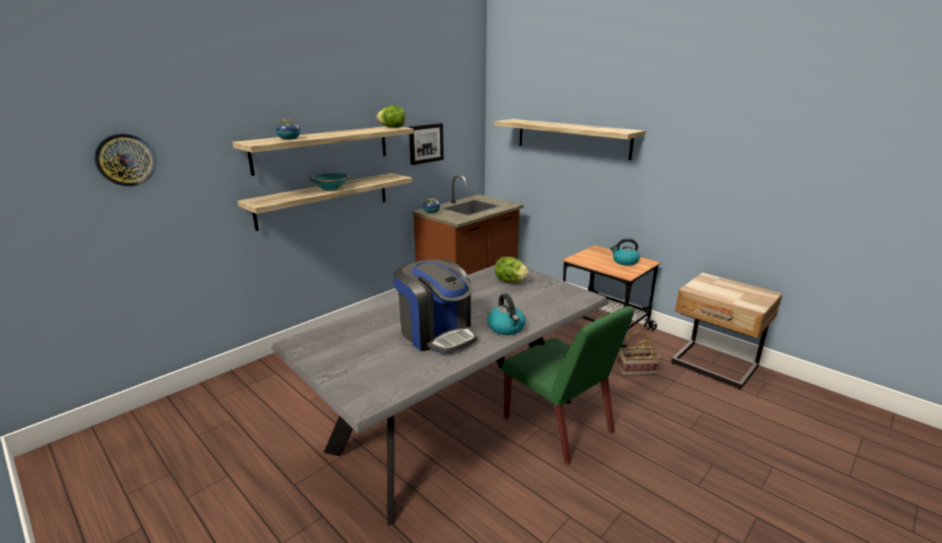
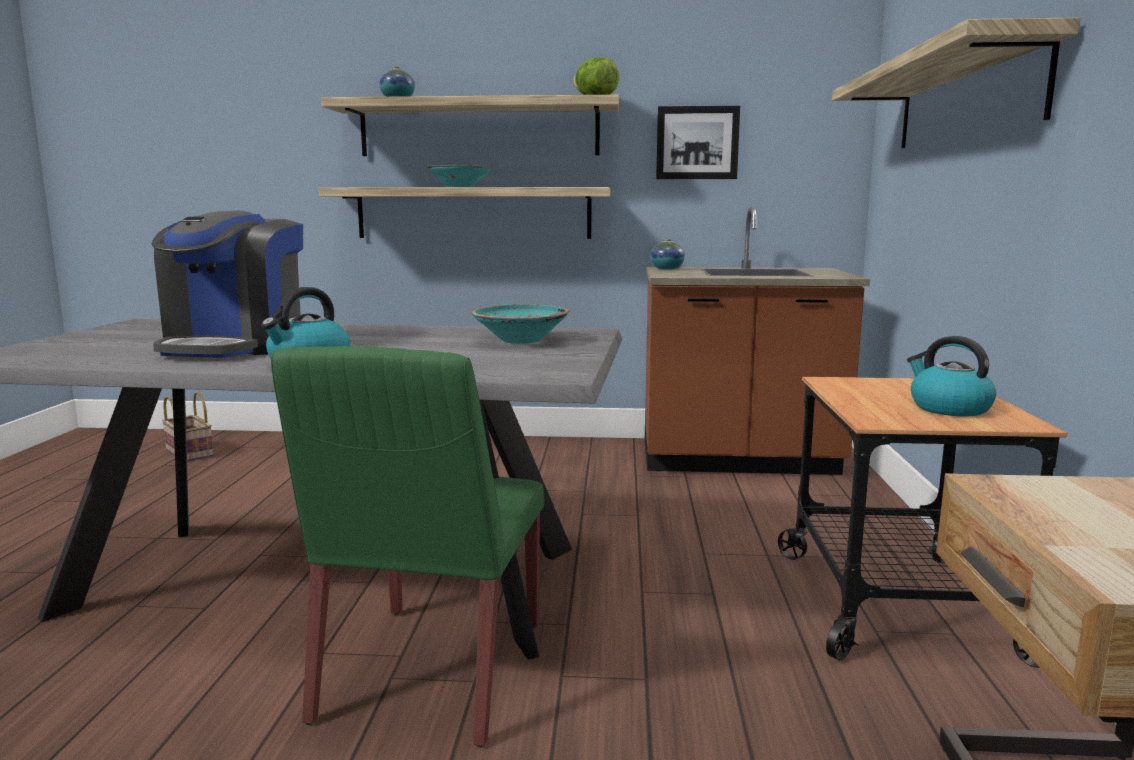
camera: 50 degrees right, 10 degrees down
(125, 160) = (217, 114): wall clock -> none
(510, 281) = (521, 340): lettuce -> turquoise bowl
(635, 370) = (796, 701): basket -> basket (188, 453)

